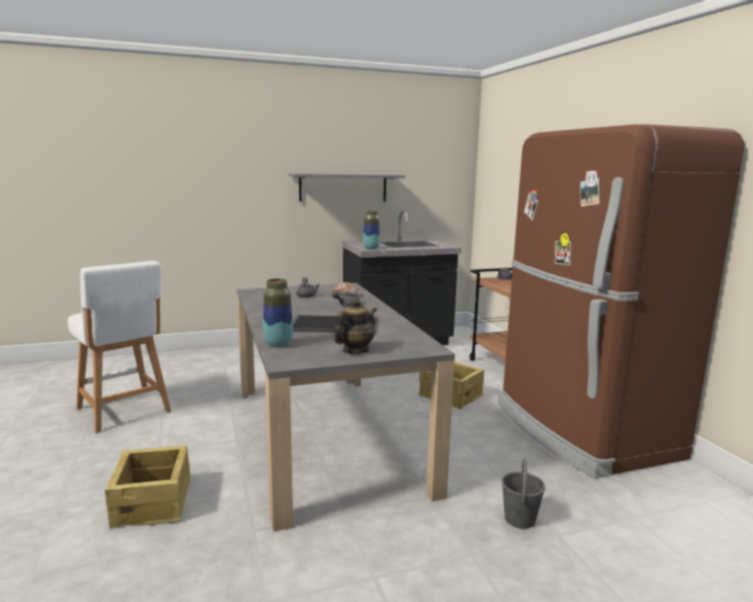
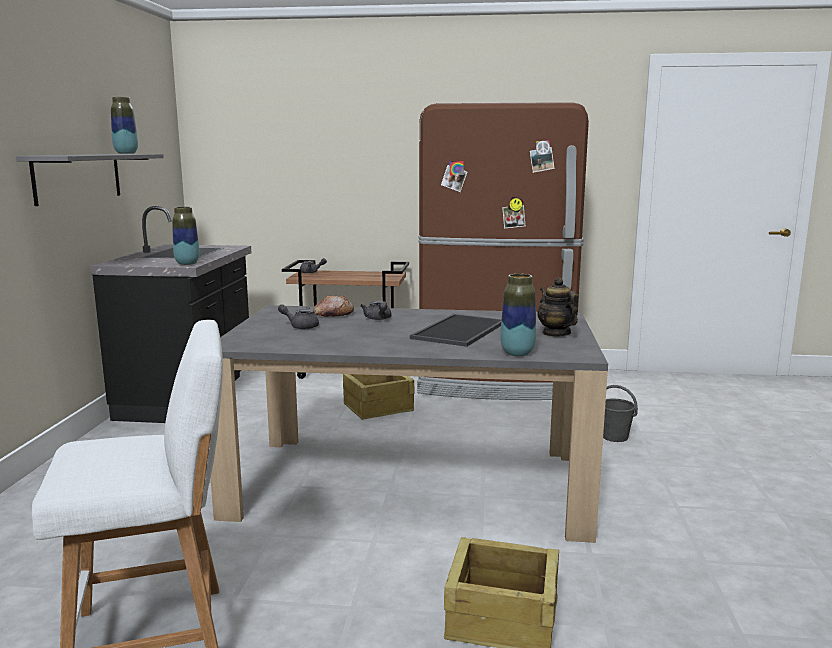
camera: 65 degrees left, 0 degrees up
(385, 174) = (126, 153): none -> vase

